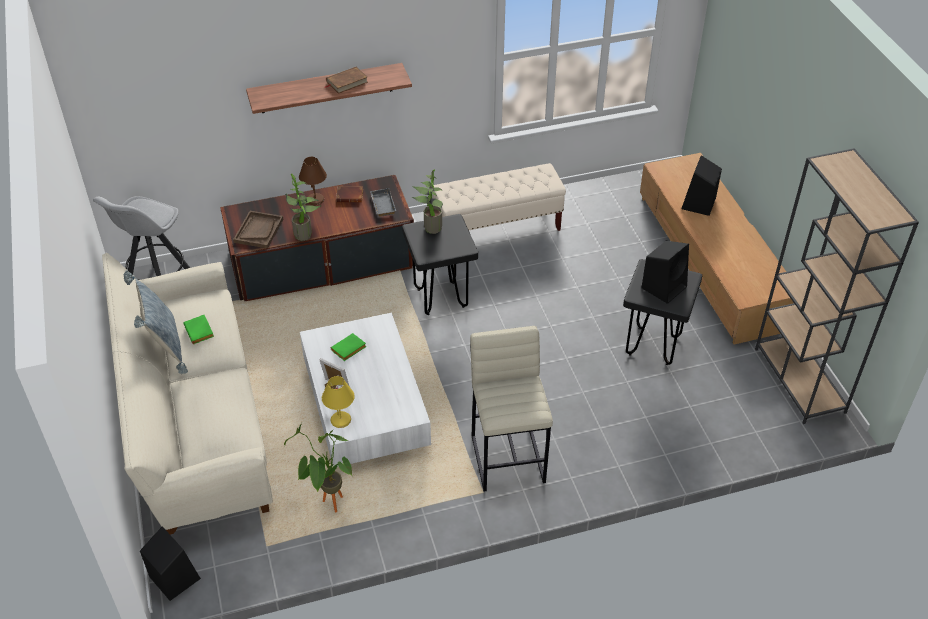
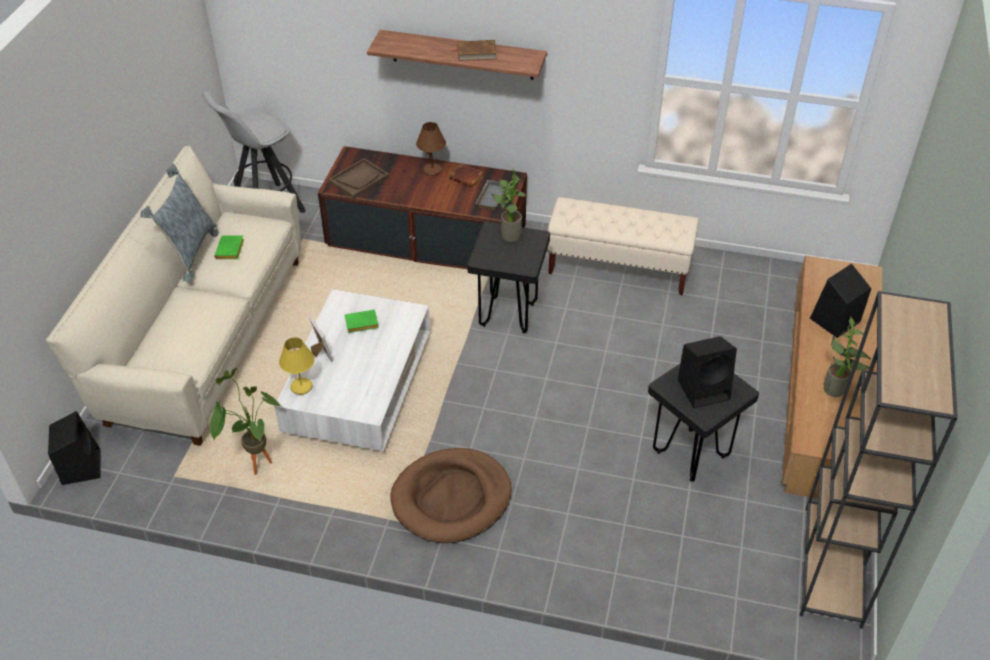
camera: 30 degrees right, 0 degrees up
(305, 234) = (397, 199): potted plant -> potted plant (837, 390)
(507, 457) = (451, 498): beige stool -> brown dog bed

